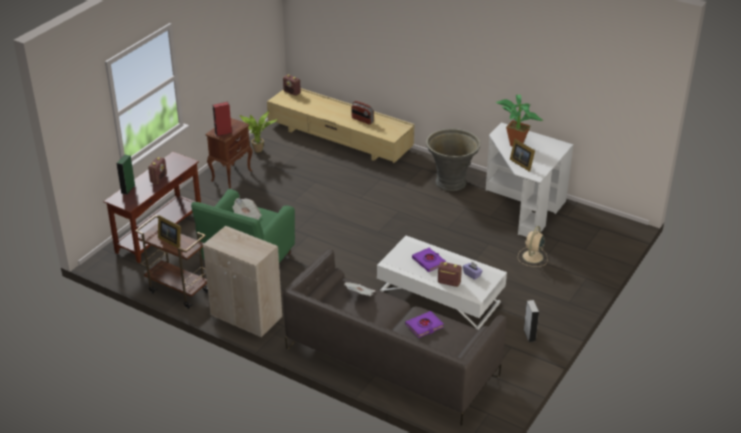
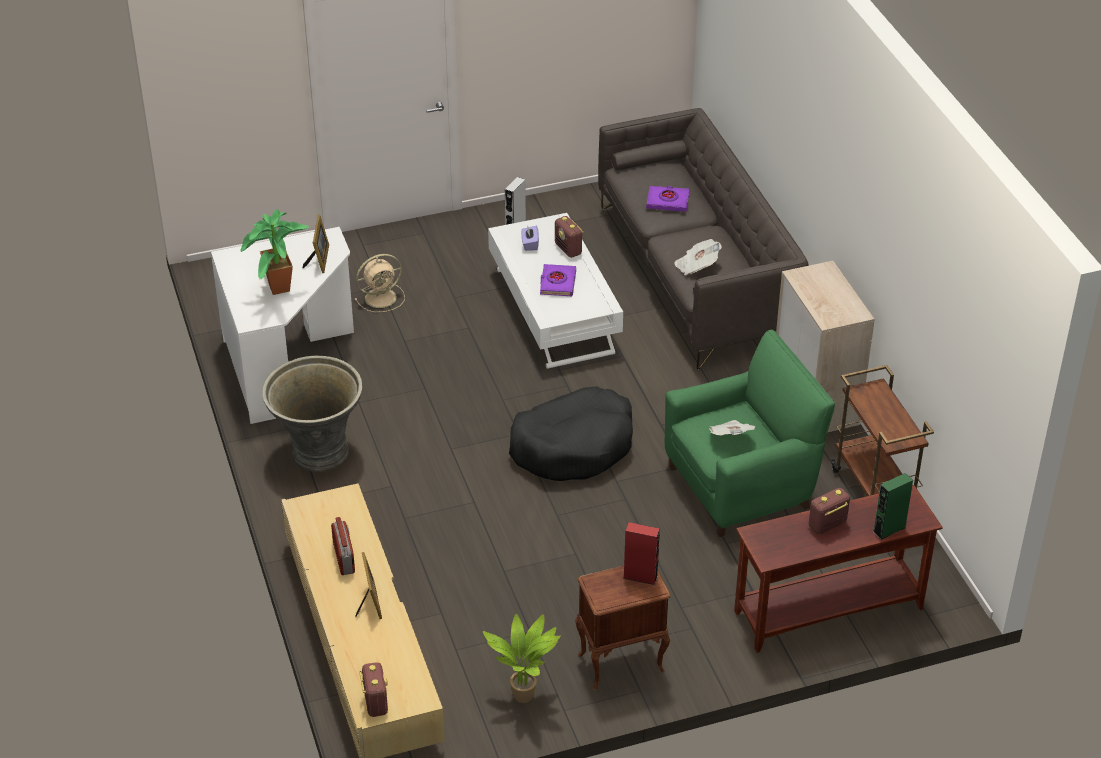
camera: 140 degrees left, 5 degrees up
(171, 240) = (885, 414): picture frame -> picture frame (370, 602)
(346, 239) = (573, 446): none -> black dog bed

